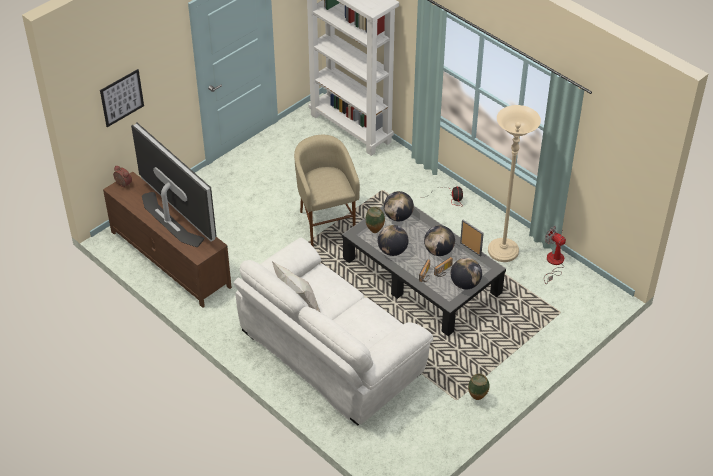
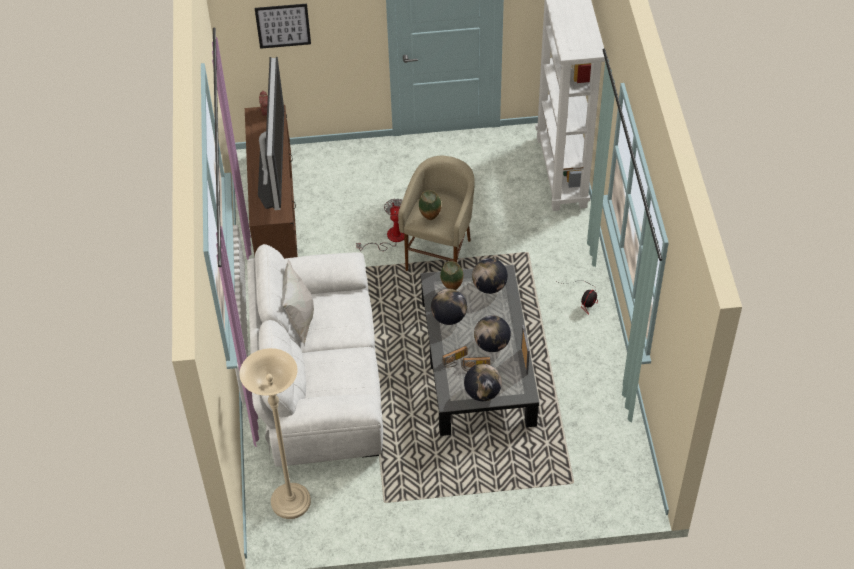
camera: 40 degrees right, 5 degrees up
(477, 398) = (405, 514): vase -> vase (430, 219)
(503, 251) = (581, 385): beige floor lamp -> beige floor lamp (291, 502)
(554, 263) = (620, 429): fan -> fan (390, 238)

